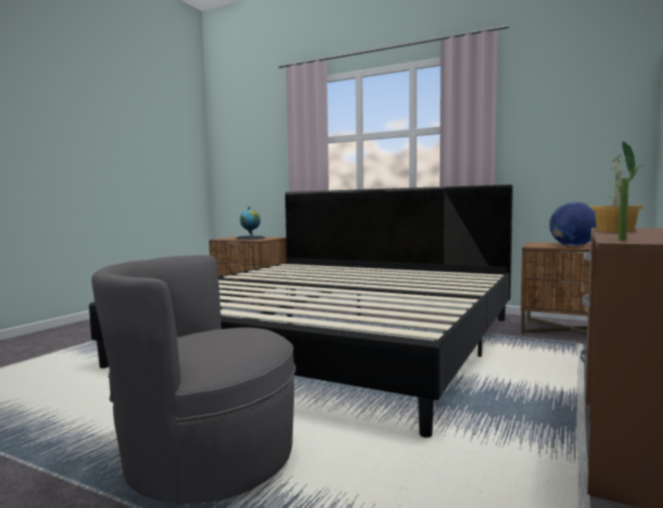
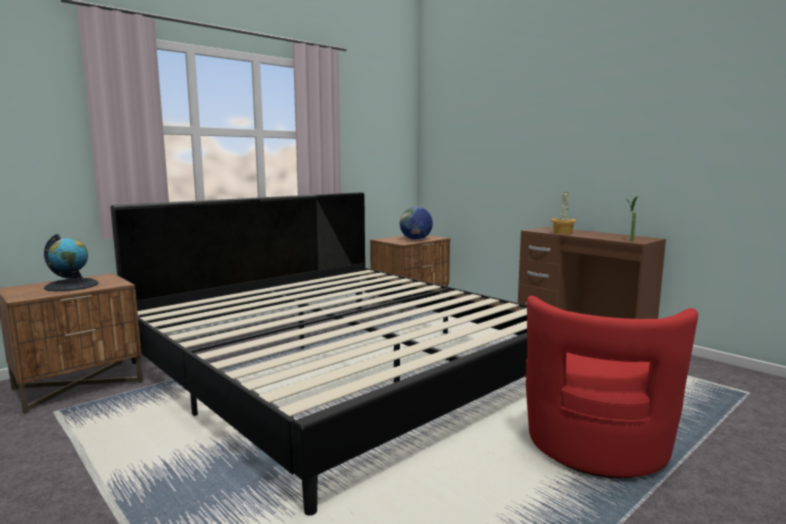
camera: 70 degrees left, 5 degrees up
(206, 459) = (596, 448): grey armchair -> red armchair

